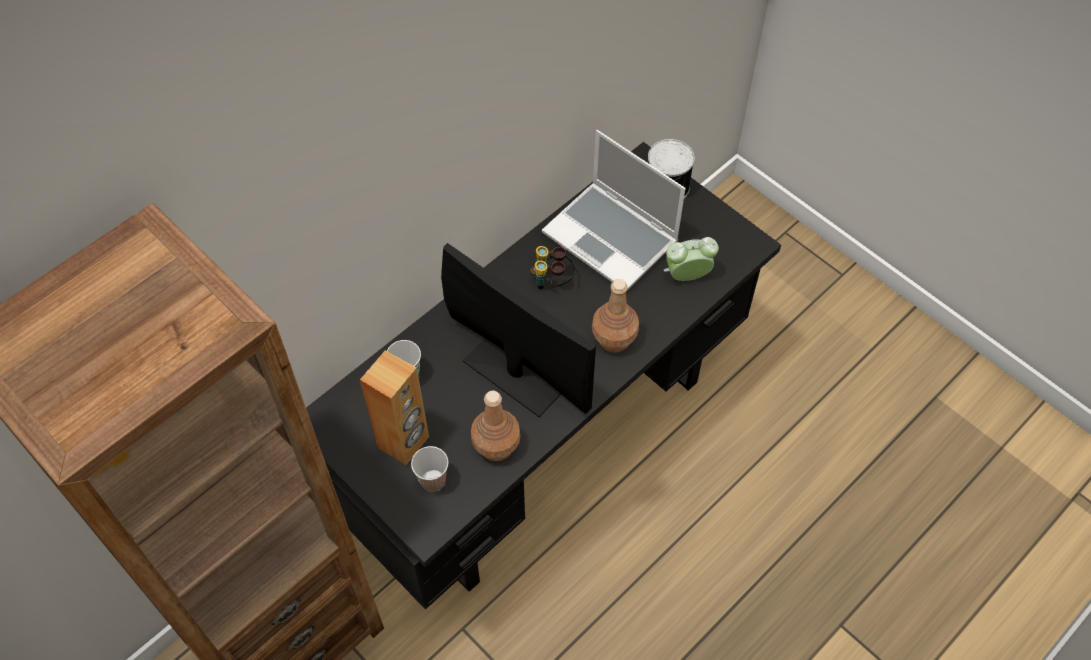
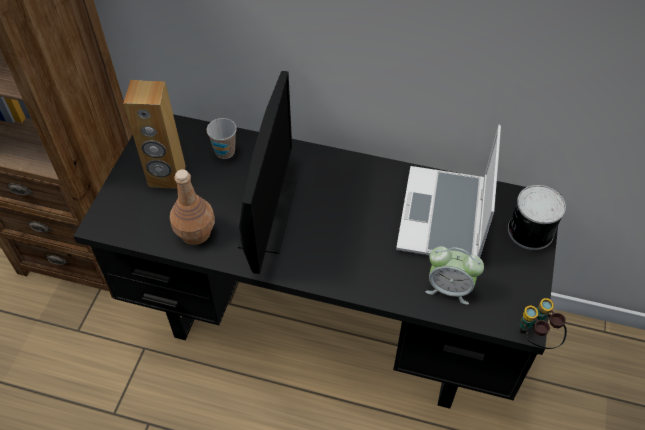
camera: 60 degrees right, 5 degrees down
(433, 481) = (144, 208): cup -> none
(552, 281) = (370, 198): binoculars -> binoculars (536, 338)
(614, 338) = (346, 264): brown bottle -> none
(687, 275) = (449, 288): alarm clock -> alarm clock turned 150 degrees clockwise

